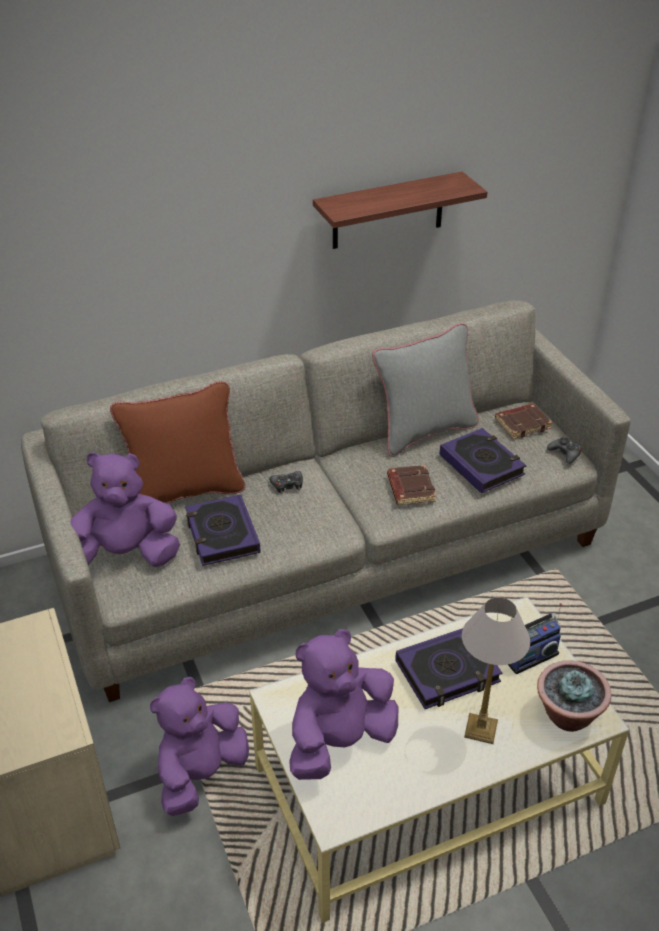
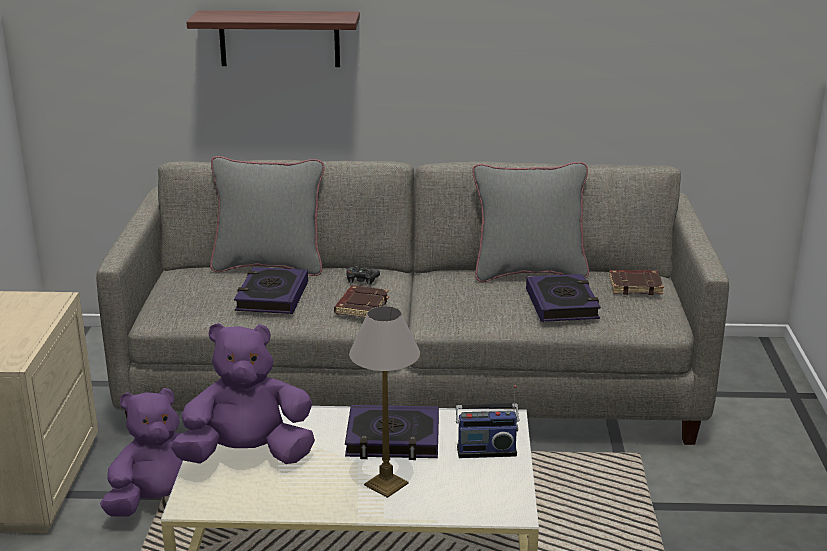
camera: 25 degrees right, 15 degrees down
(125, 554) = (182, 292): purple plush toy -> none
(185, 492) = (269, 266): brown pillow -> grey pillow
(388, 211) = (531, 44): shelf -> shelf (279, 38)
(410, 488) = (474, 305): brown book -> brown book (361, 306)
(565, 453) = (661, 315): black game controller -> none
(567, 715) = (482, 499): potted plant -> none

